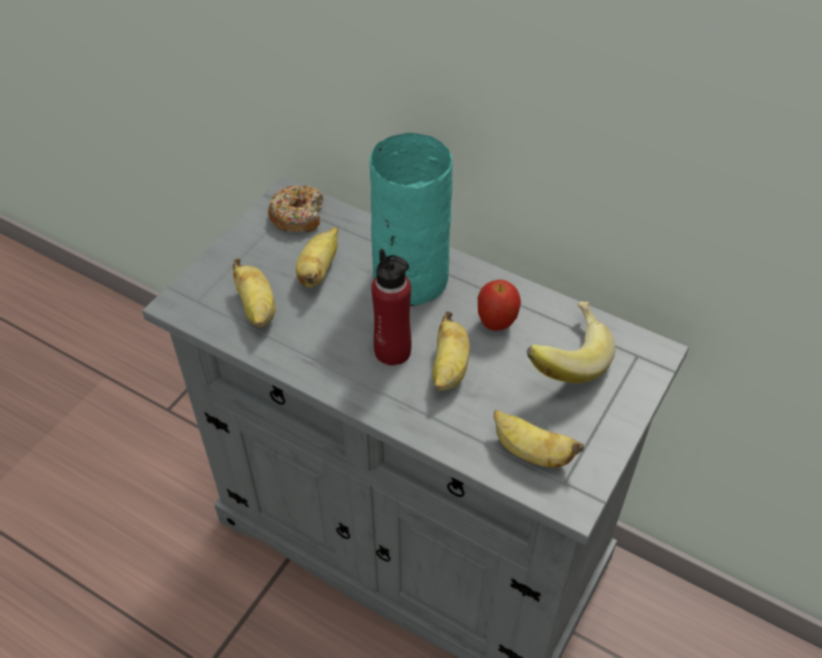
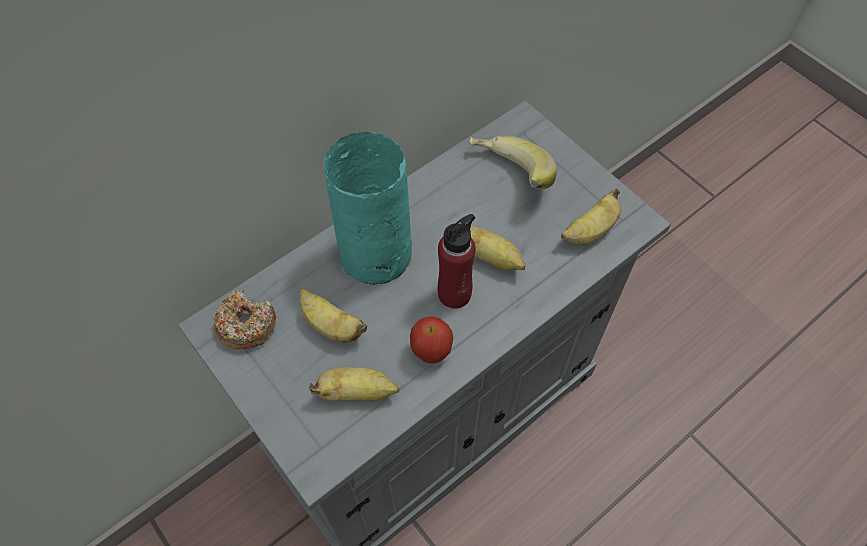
camera: 70 degrees left, 10 degrees up
(496, 323) = (454, 209): apple -> apple (431, 352)

